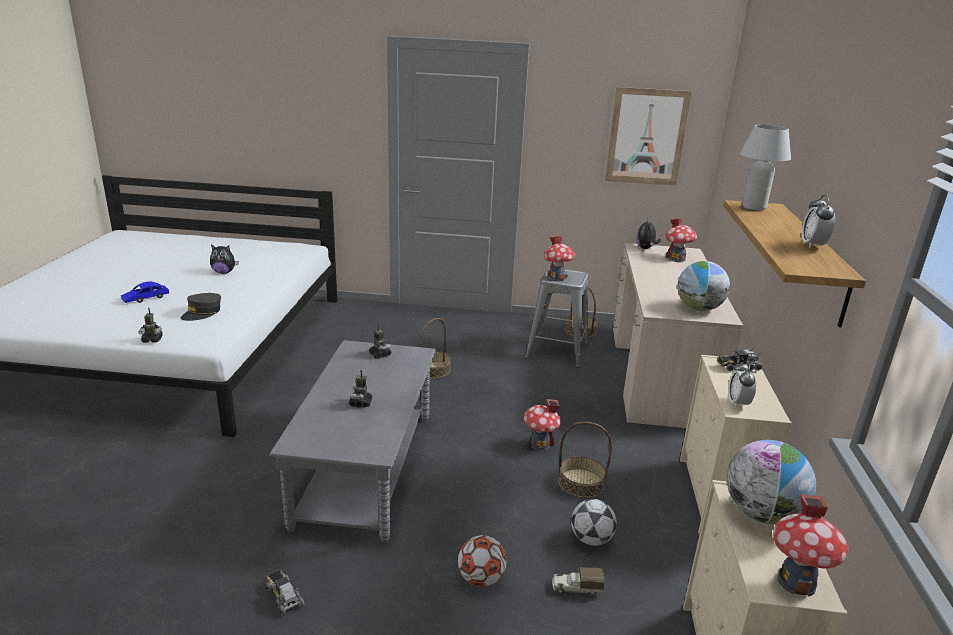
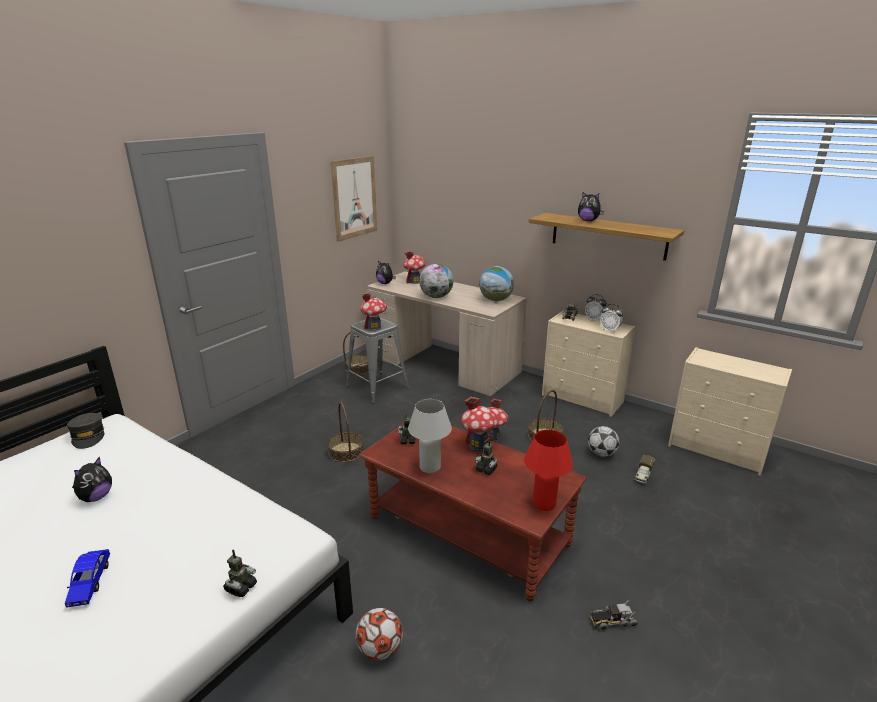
camera: 60 degrees left, 0 degrees up
(202, 313) = (205, 533): grey cap -> grey cap (88, 436)
(322, 446) = (544, 504): none -> red table lamp
(365, 468) = (468, 531): grey coffee table -> brown coffee table
(481, 579) = (623, 510): football -> football (380, 649)
(754, 207) = (550, 217): white table lamp -> white table lamp (430, 467)
(761, 513) = (717, 360): globe -> globe (436, 297)
(782, 225) = (588, 221): none -> plush toy
(796, 582) = (771, 371): toy house -> toy house (478, 445)
(812, 245) = (627, 224): alarm clock -> alarm clock (594, 319)

